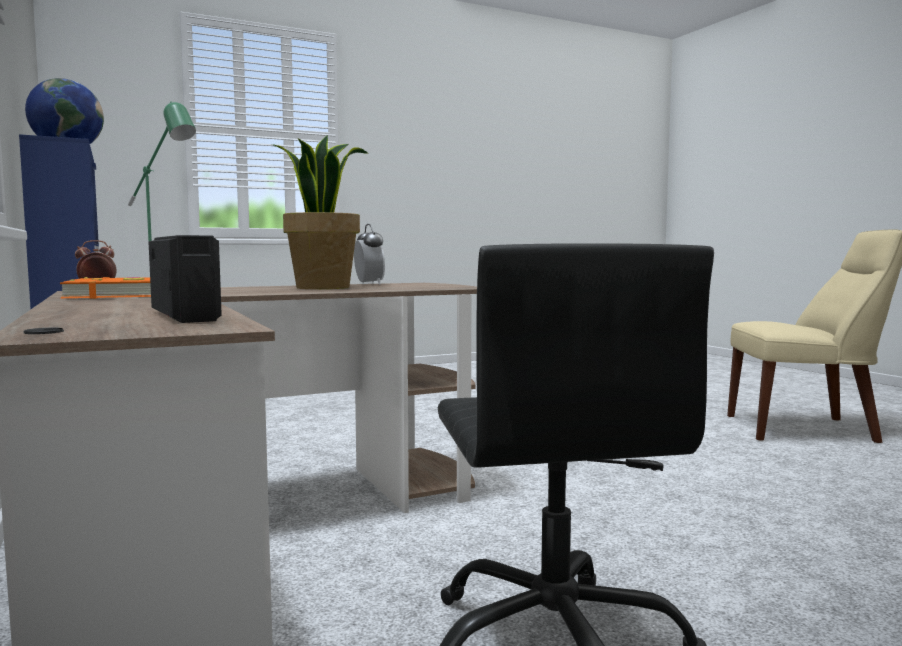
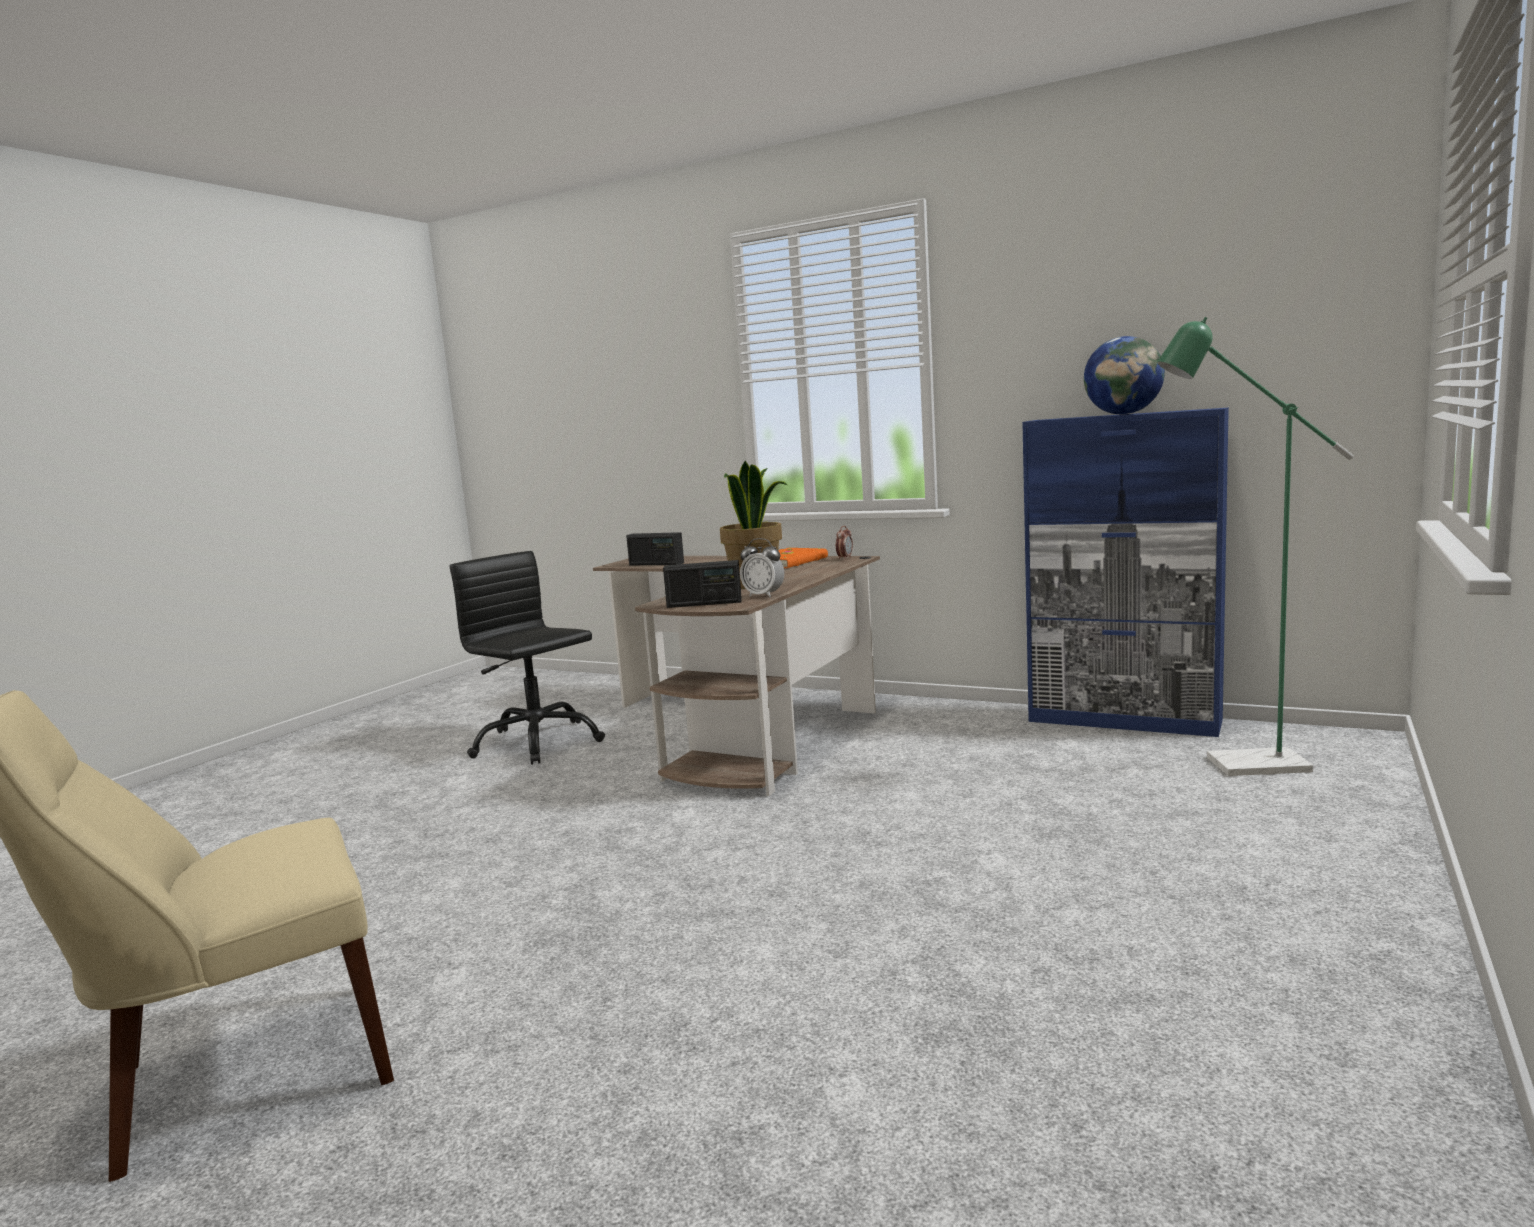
camera: 145 degrees right, 5 degrees up
(429, 285) = (704, 603): none -> radio

